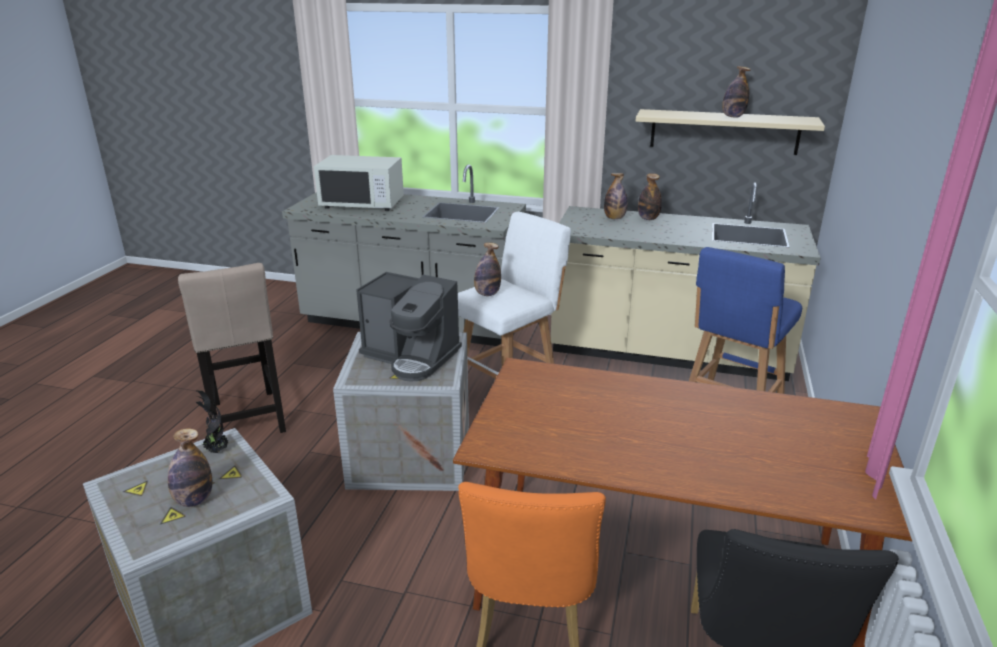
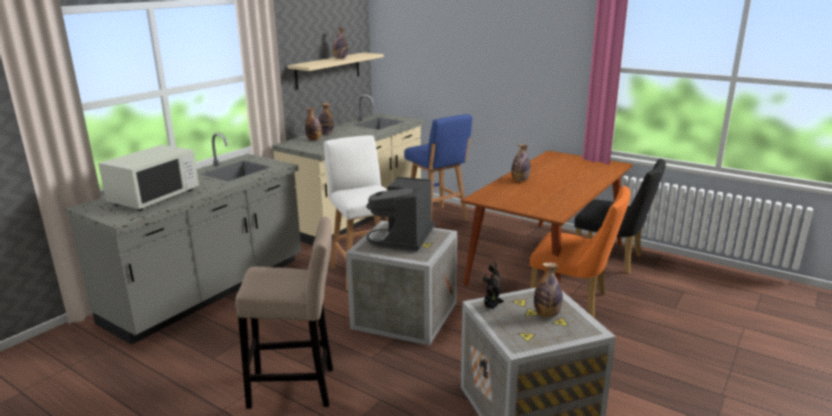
camera: 70 degrees left, 5 degrees down
(411, 357) = (403, 239): coffee machine -> coffee machine turned 150 degrees clockwise
(487, 294) = (362, 195): bottle -> bottle (520, 180)

